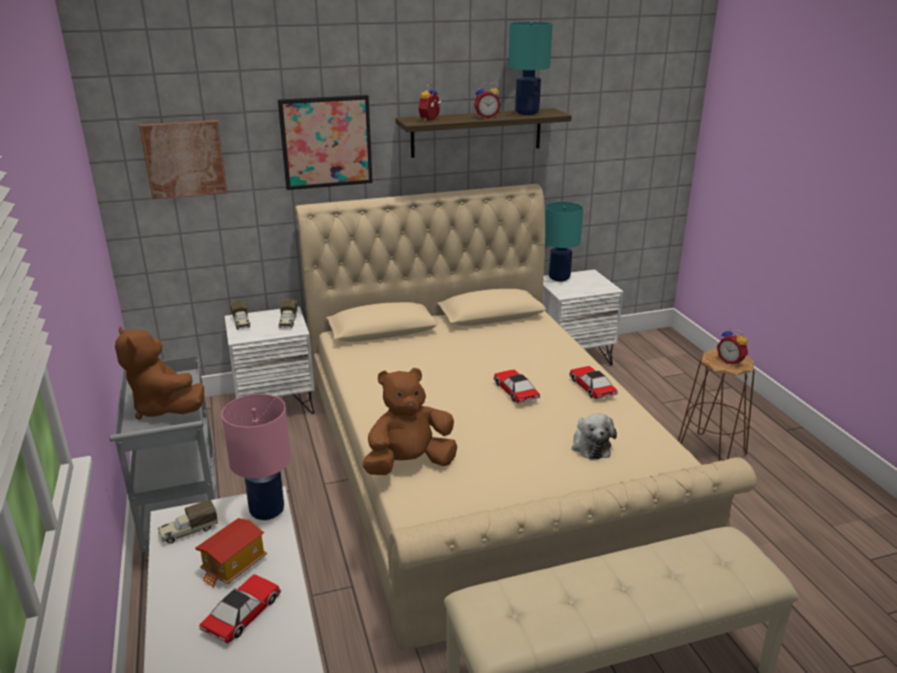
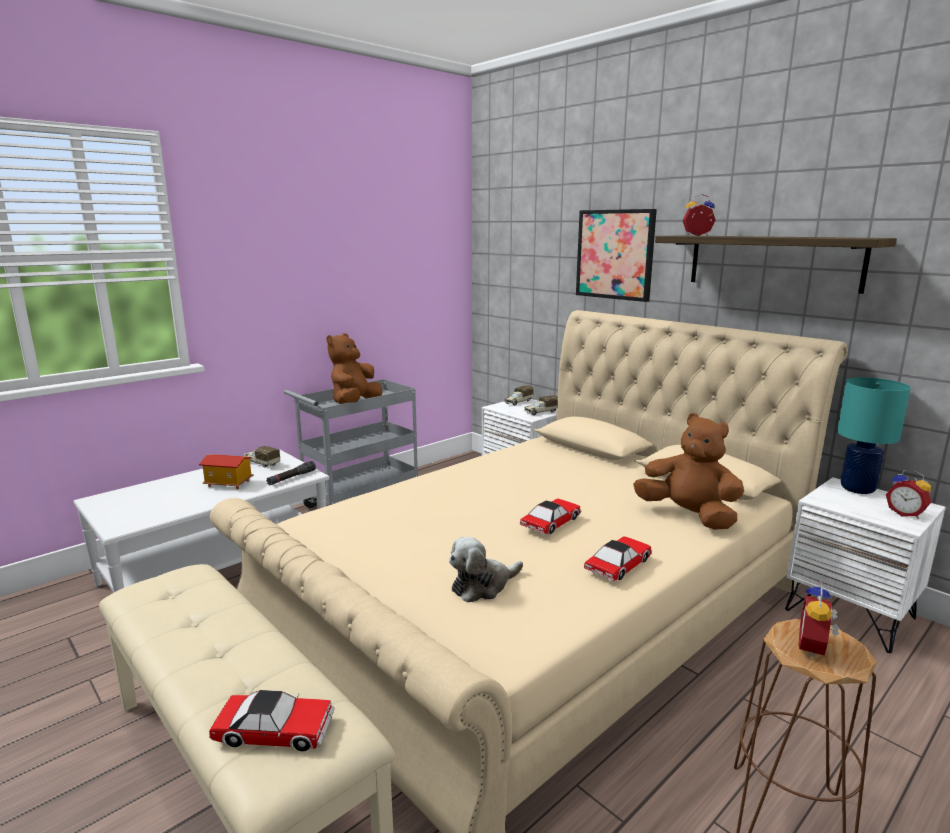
camera: 65 degrees right, 10 degrees down
(184, 159) = (518, 257): picture -> none
(242, 614) = (177, 498): toy car -> toy car (275, 731)
(267, 513) = (291, 478): pink table lamp -> black flashlight
(409, 464) = (373, 502): brown plush toy -> brown plush toy (688, 516)
(486, 117) = (761, 236): alarm clock -> alarm clock (905, 513)
(526, 114) = (823, 237): turquoise table lamp -> none

